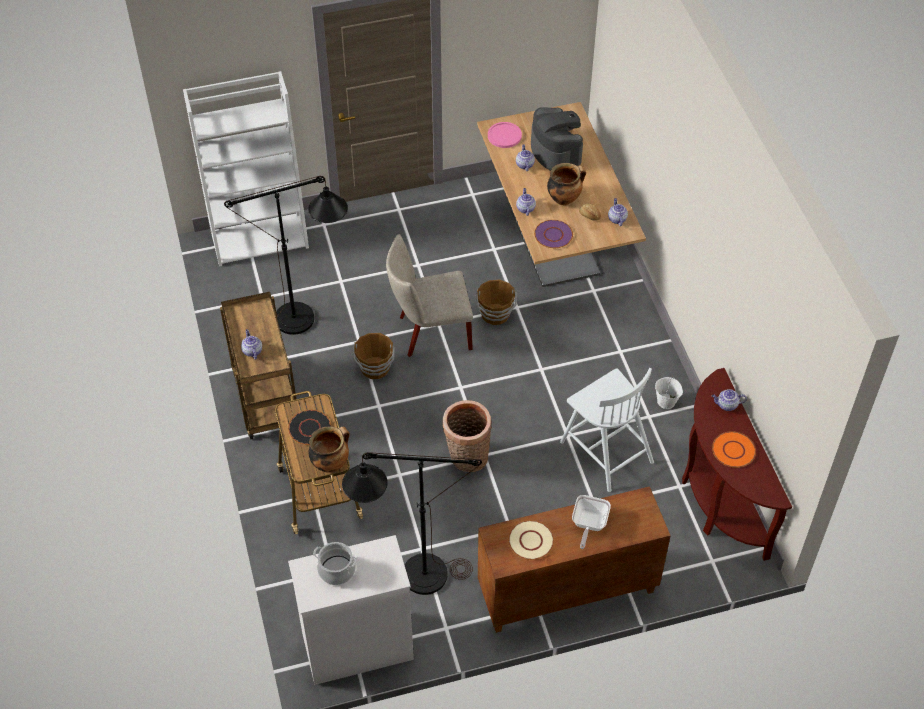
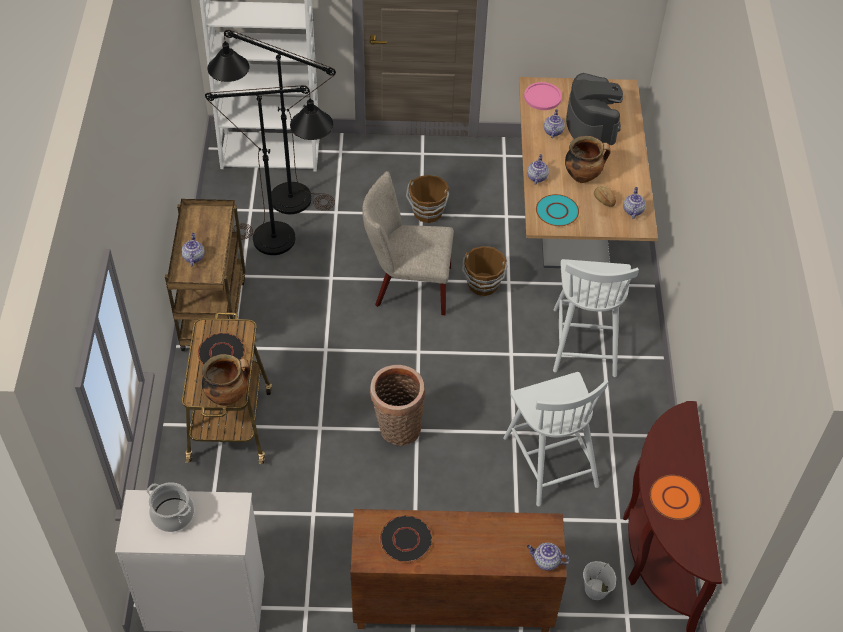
camera: 15 degrees right, 0 degrees up
(375, 368) = (336, 309): brown bucket -> brown bucket (427, 212)
(411, 576) = (290, 541): black floor lamp -> black floor lamp (278, 197)
(530, 540) = (406, 539): beige plate -> black plate
(553, 235) = (557, 211): purple plate -> turquoise plate
(588, 524) = (477, 539): frying pan -> none
(599, 342) = (584, 340): none -> white chair
(666, 401) = (636, 423): white bucket -> white bucket (596, 589)
(726, 405) = (684, 444): teapot -> teapot (546, 561)

